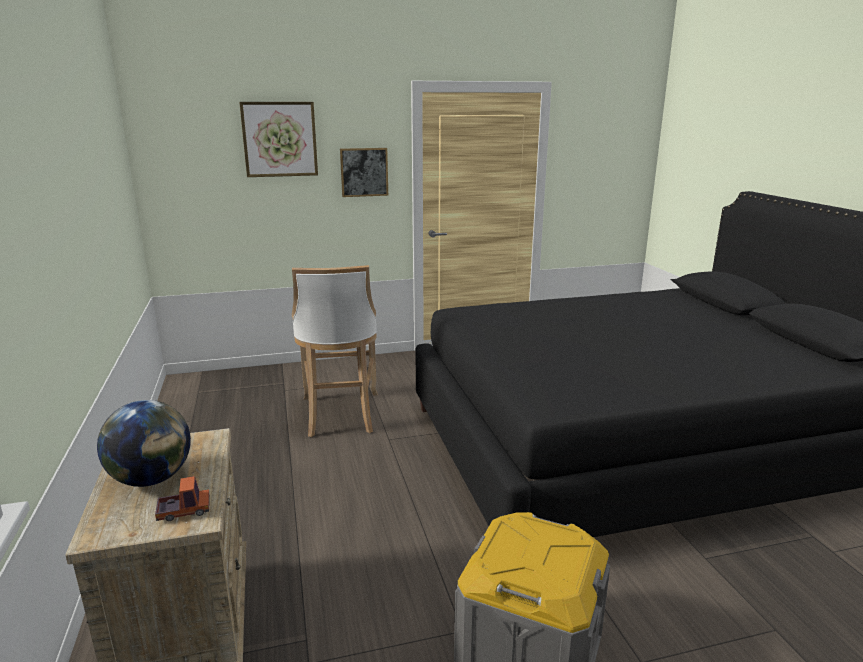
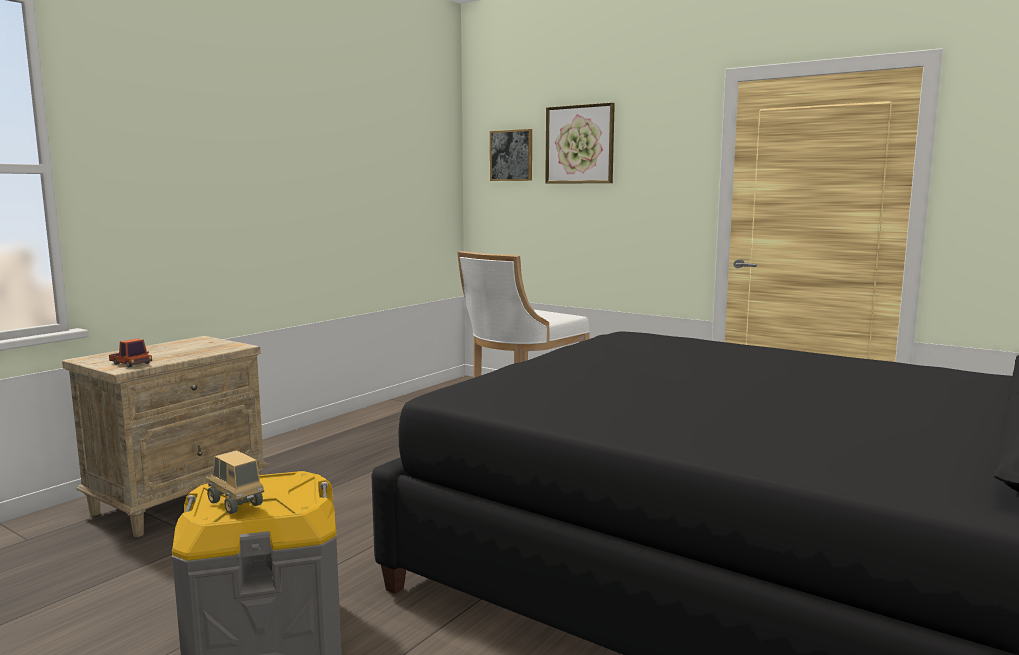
camera: 50 degrees right, 10 degrees down
(152, 479) = (164, 350): globe -> none
(364, 172) = (662, 181): picture -> picture (511, 155)
(548, 567) = (235, 504): none -> toy truck

